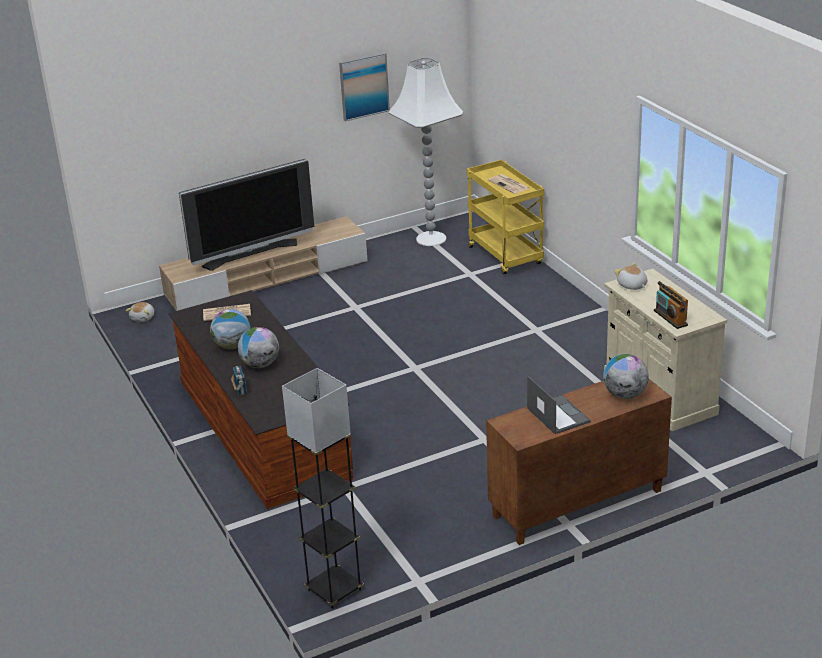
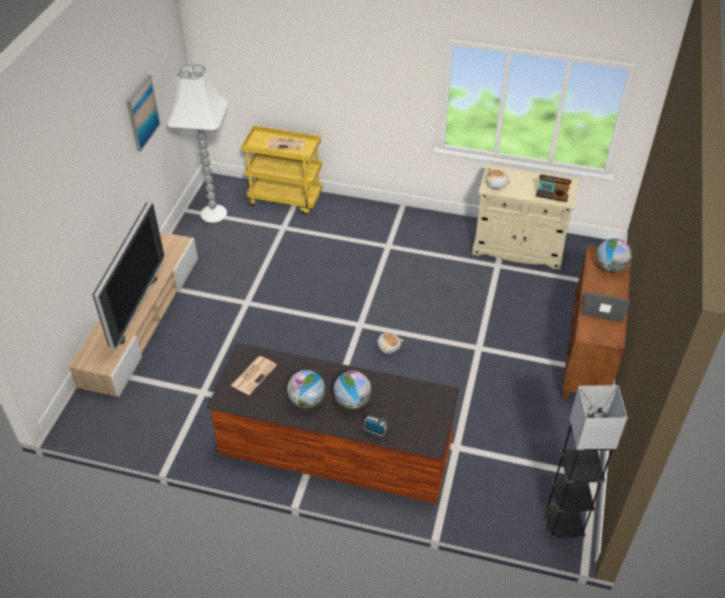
camera: 50 degrees left, 15 degrees up
(143, 318) = (92, 420): plush toy -> plush toy (388, 346)

